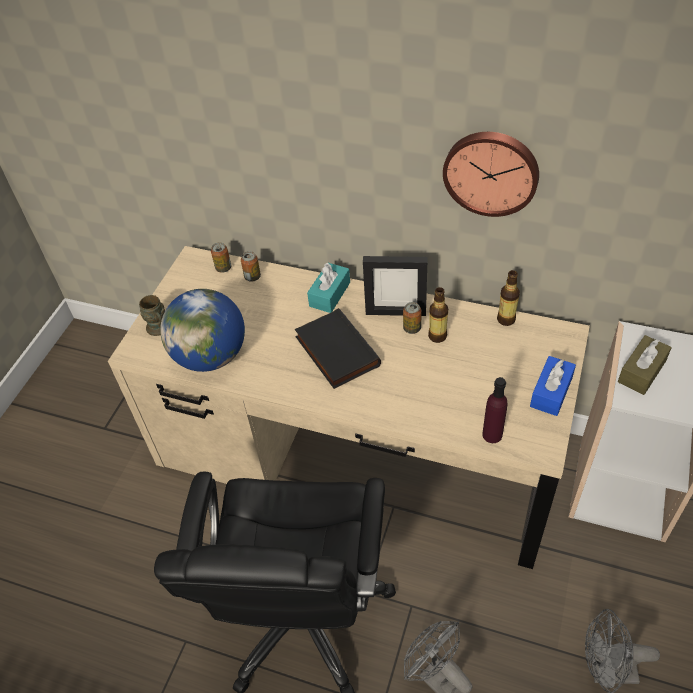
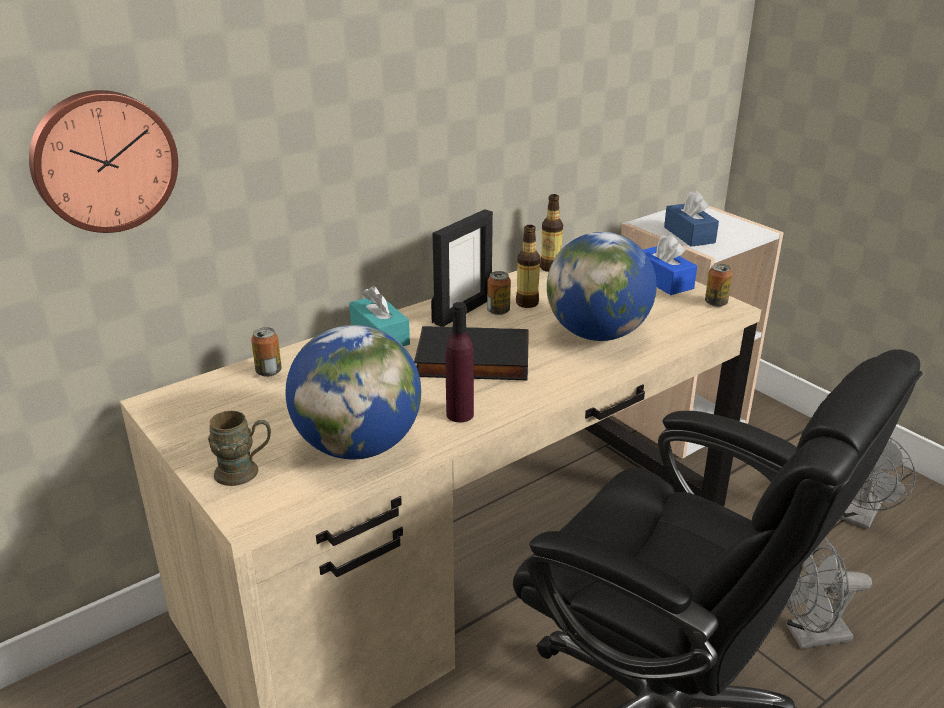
camera: 60 degrees left, 20 degrees down
(223, 268) = (216, 386): can -> can (715, 303)
(427, 393) = (597, 334): none -> globe
(491, 172) = (507, 81): wall clock -> wall clock (103, 161)
(492, 434) = (686, 322): purple bottle -> purple bottle (460, 414)
(641, 371) = (689, 235): brown tissue box -> blue tissue box

